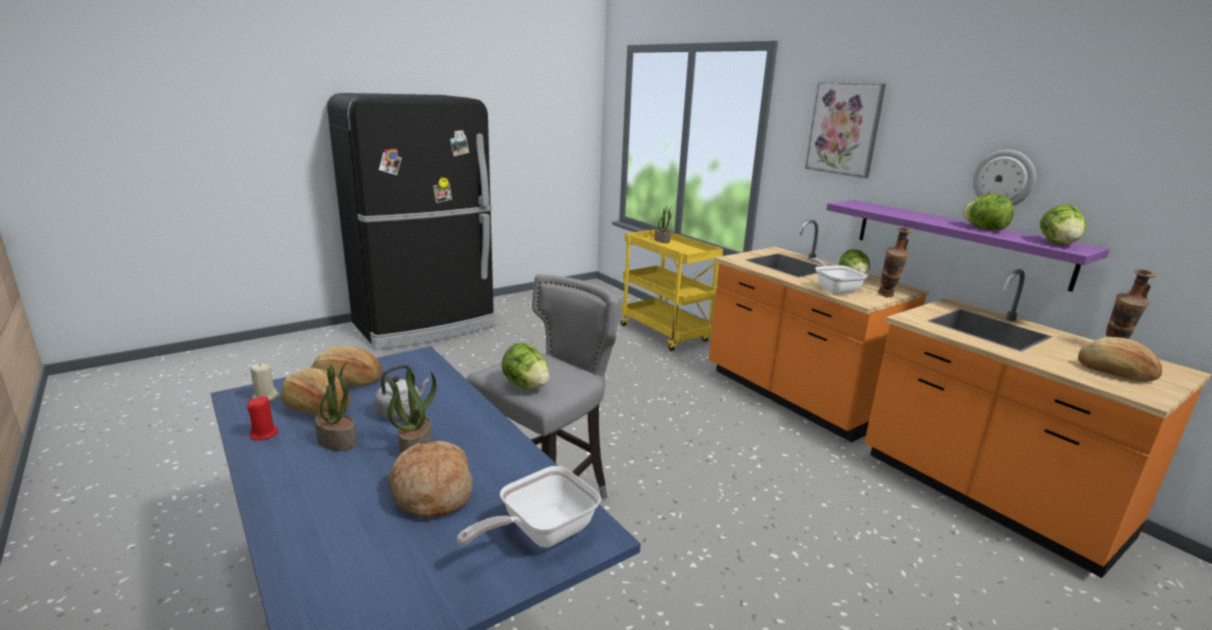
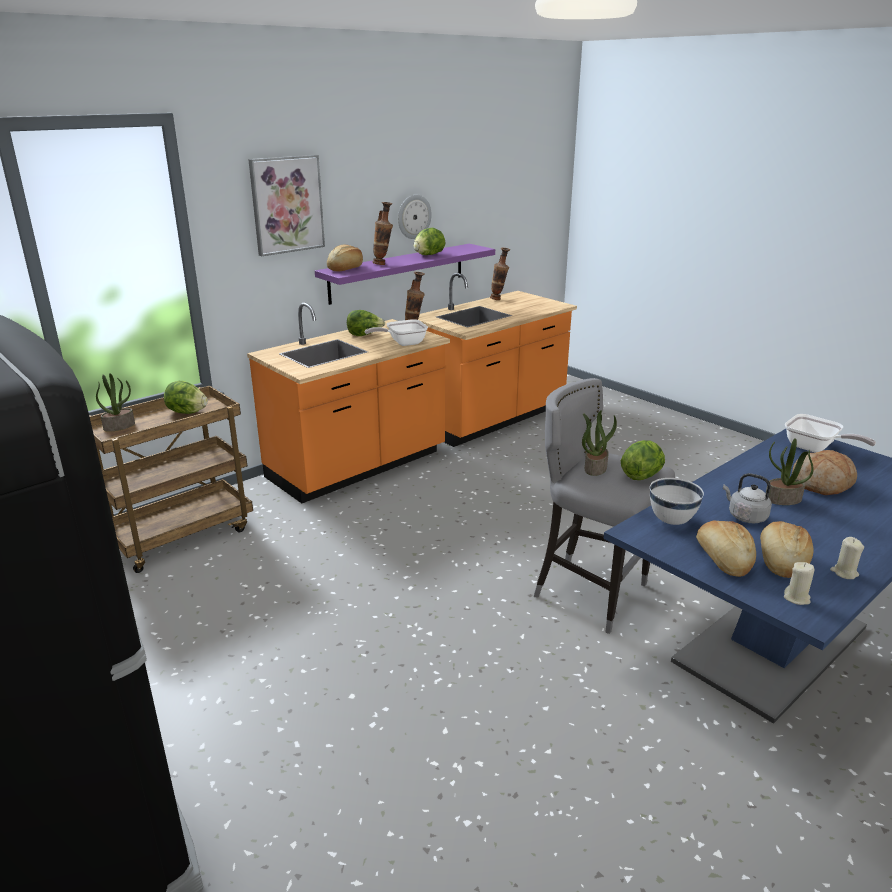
camera: 95 degrees left, 5 degrees up
(264, 434) = (844, 572): red candle -> beige candle
(338, 441) = (812, 533): potted plant -> potted plant (595, 468)
(423, 374) = (672, 521): none -> white bowl
(666, 334) = (182, 535): yellow cart -> brown cart
(904, 214) = (383, 264): none -> vase
(1058, 244) = (466, 248): lettuce -> lettuce (187, 412)
(1115, 372) = (532, 304): bread -> bread (346, 268)

